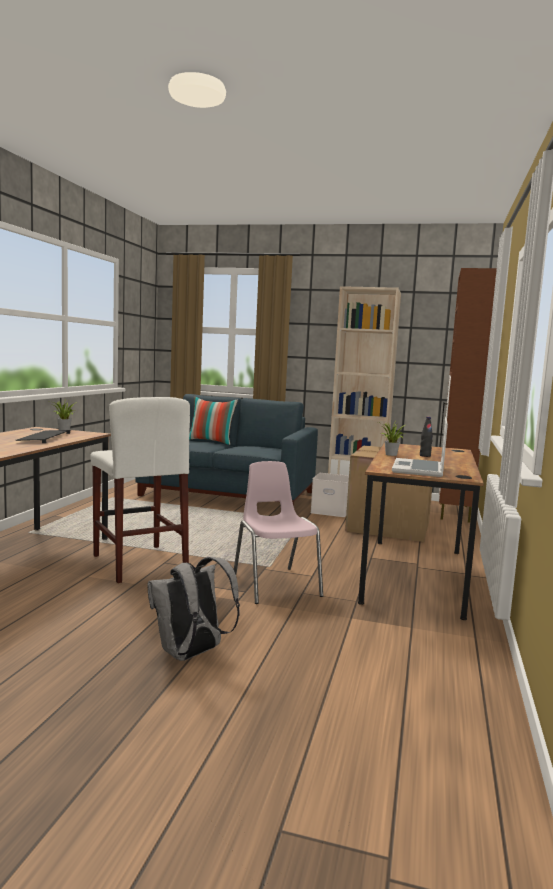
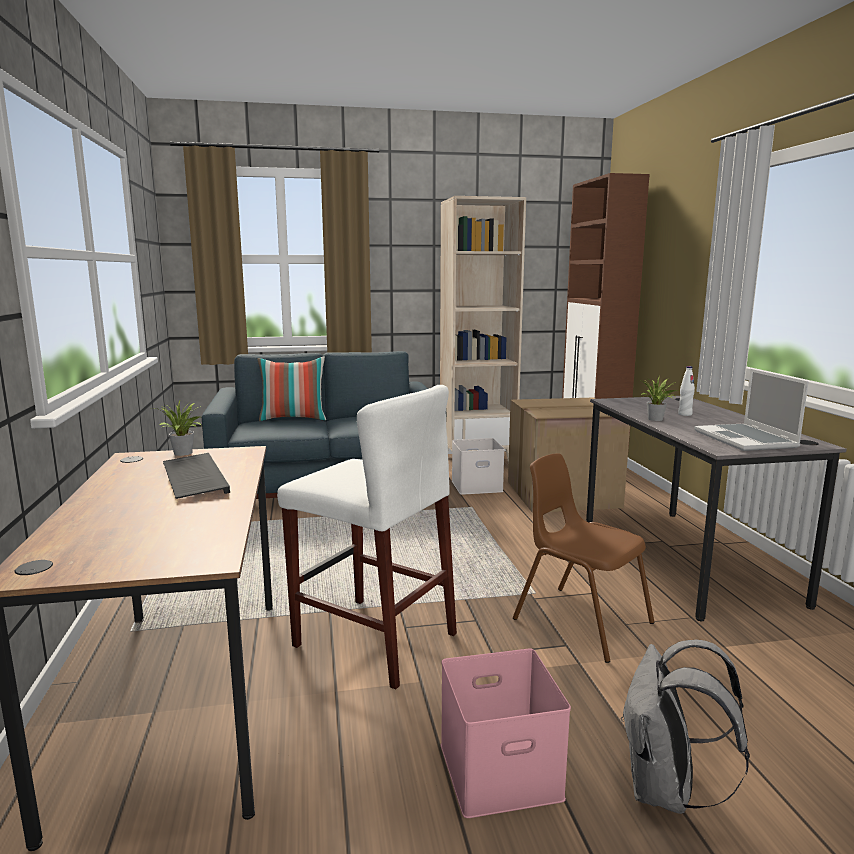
camera: 25 degrees left, 5 degrees up
(116, 623) = (498, 772): none -> pink storage box
(275, 584) = (580, 620): pink chair -> brown chair
(414, 575) = (683, 558): brown desk -> grey desk
(425, 456) = (684, 414): black bottle -> white bottle

